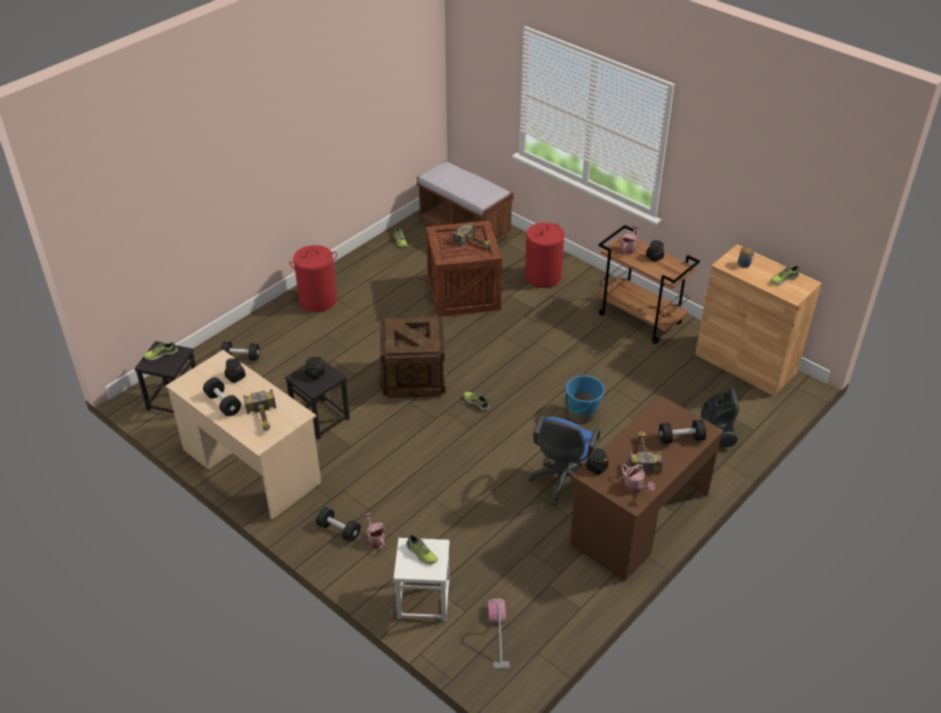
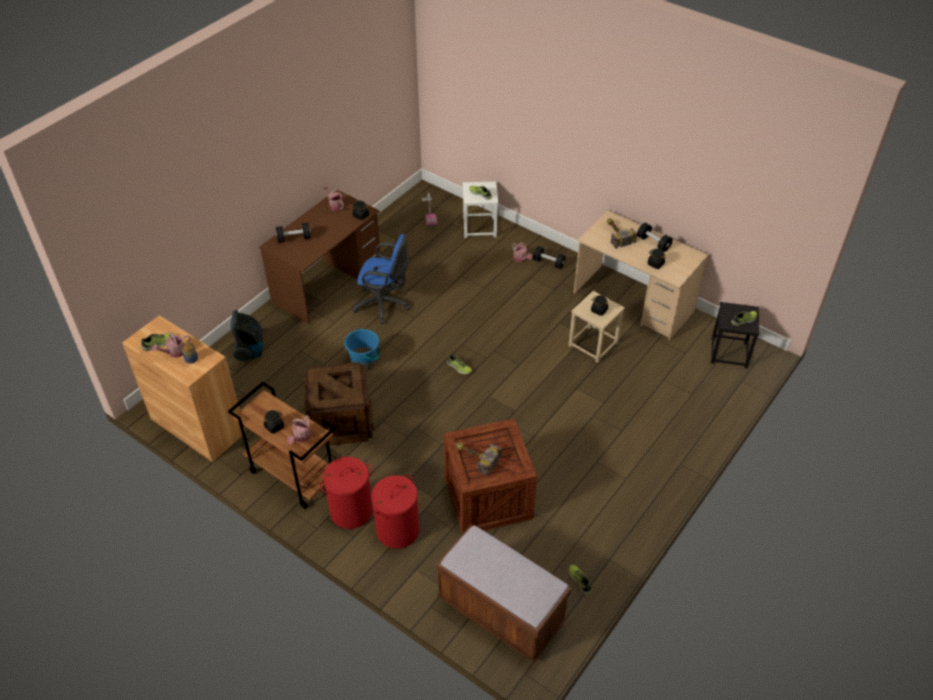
camera: 175 degrees right, 5 degrees up
(241, 357) = (692, 399): black dumbbell -> none
(318, 300) = (646, 475): red laundry basket -> red laundry basket (351, 511)
(321, 418) = (592, 344): black stool -> beige stool
(413, 377) = (522, 389): crate -> crate (341, 422)
(562, 482) = (384, 305): blue office chair -> blue office chair turned 90 degrees clockwise
(642, 454) = (326, 226): hammer -> none
(763, 270) = (174, 352): none -> watering can

